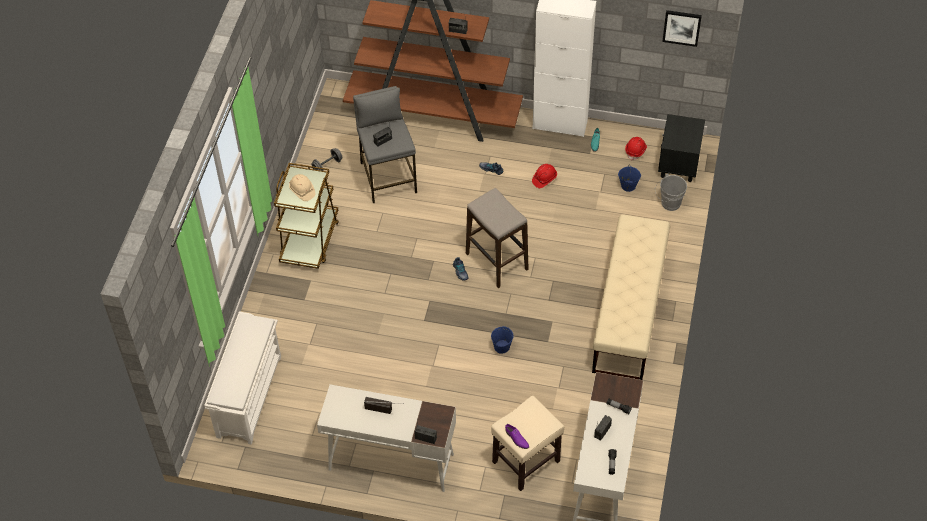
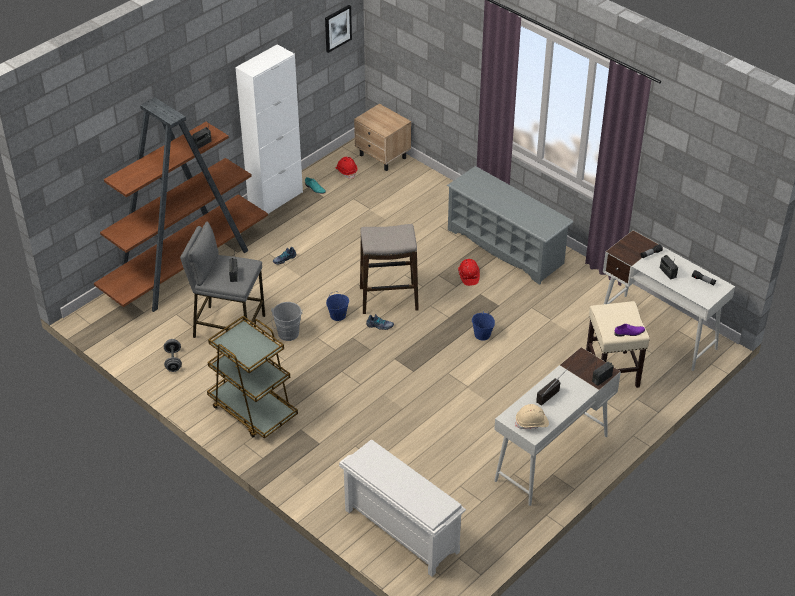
camera: 60 degrees left, 10 degrees down
(302, 191) = (249, 346): beige hard hat -> beige hard hat (532, 423)
(544, 179) = (326, 233): red hard hat -> red hard hat (468, 276)
(628, 186) = (378, 191): blue bucket -> blue bucket (338, 315)
(629, 311) = (506, 246): beige bench -> grey shoe rack
(669, 204) = (417, 179): grey bucket -> grey bucket (288, 335)
(678, 165) = (383, 157): black nightstand -> beige nightstand

